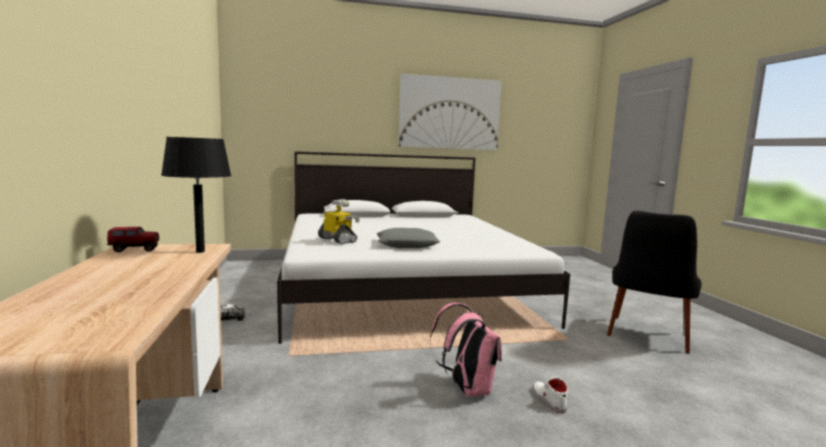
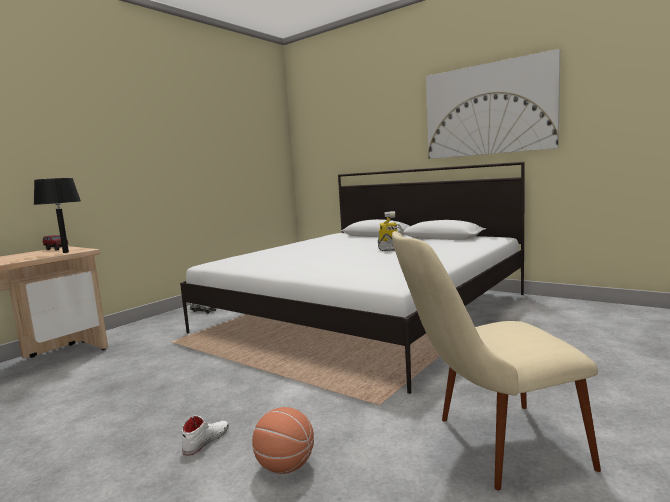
camera: 50 degrees right, 0 degrees up
(338, 240) = (260, 255): toy robot -> toy robot (389, 248)
(407, 244) = (297, 264): grey pillow -> none
(467, 389) = (186, 403): pink backpack -> none
(617, 387) = (285, 466): none -> basketball
(647, 339) = (488, 446): black chair -> beige chair

